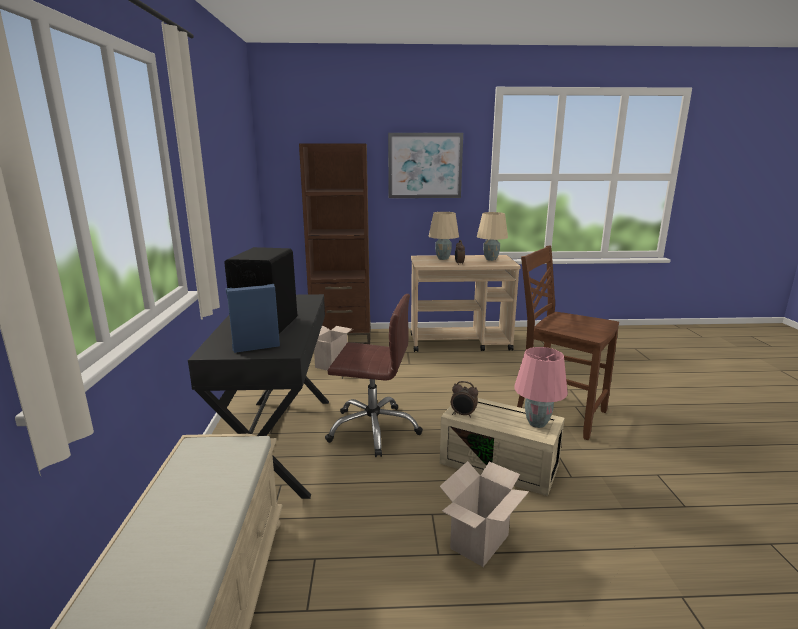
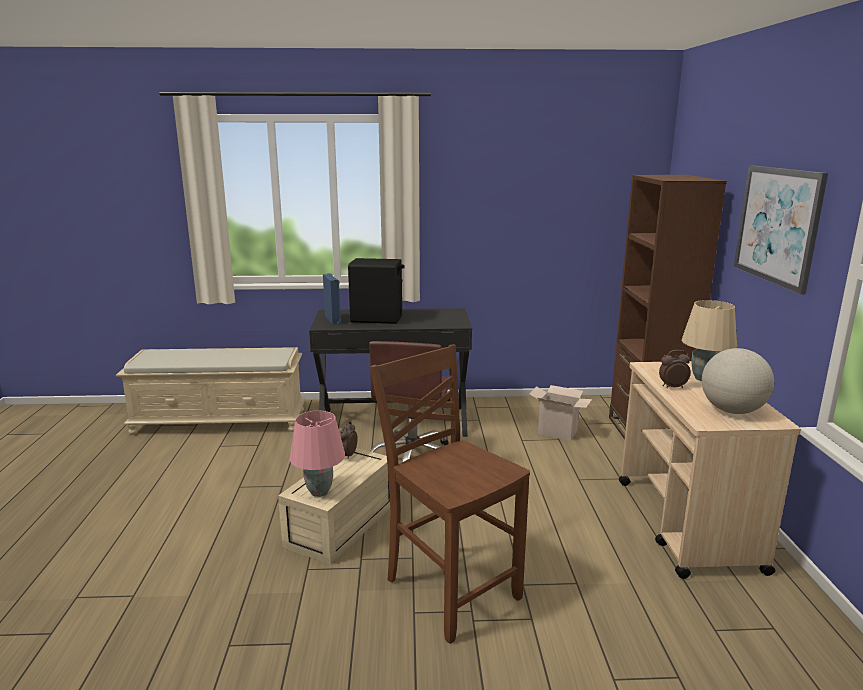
camera: 90 degrees right, 0 degrees up
(480, 544) = (240, 504): cardboard box -> none
(490, 259) = (732, 411): beige table lamp -> globe
(558, 413) = (450, 588): brown chair -> brown chair turned 75 degrees counterclockwise

